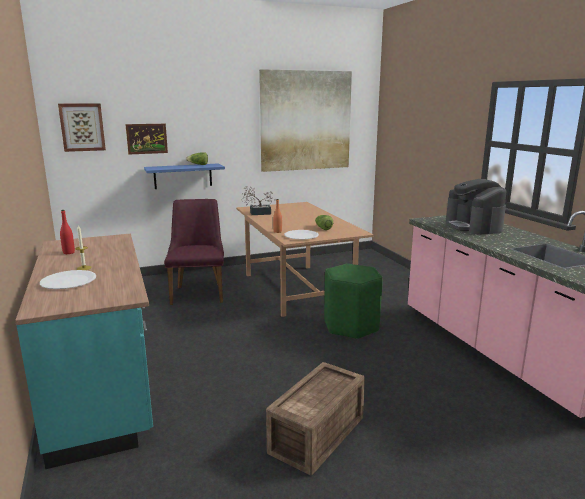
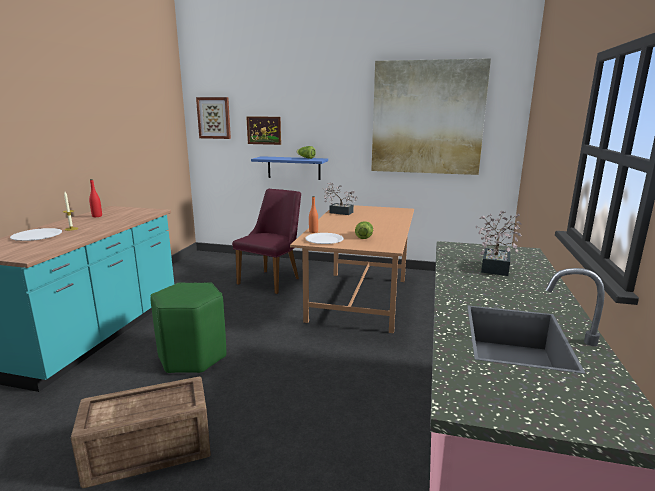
camera: 35 degrees right, 0 degrees up
(350, 326) = (350, 354): green stool -> green stool (192, 357)
(473, 226) = (496, 266): coffee machine -> potted plant

